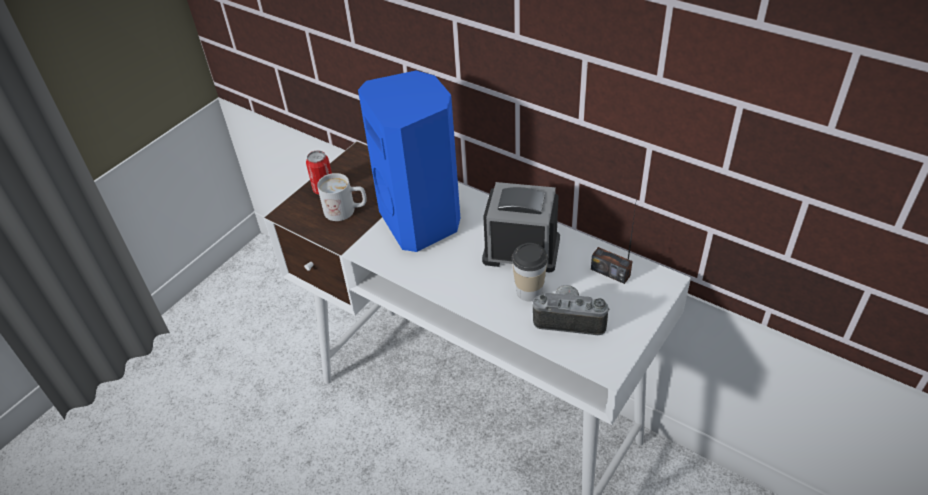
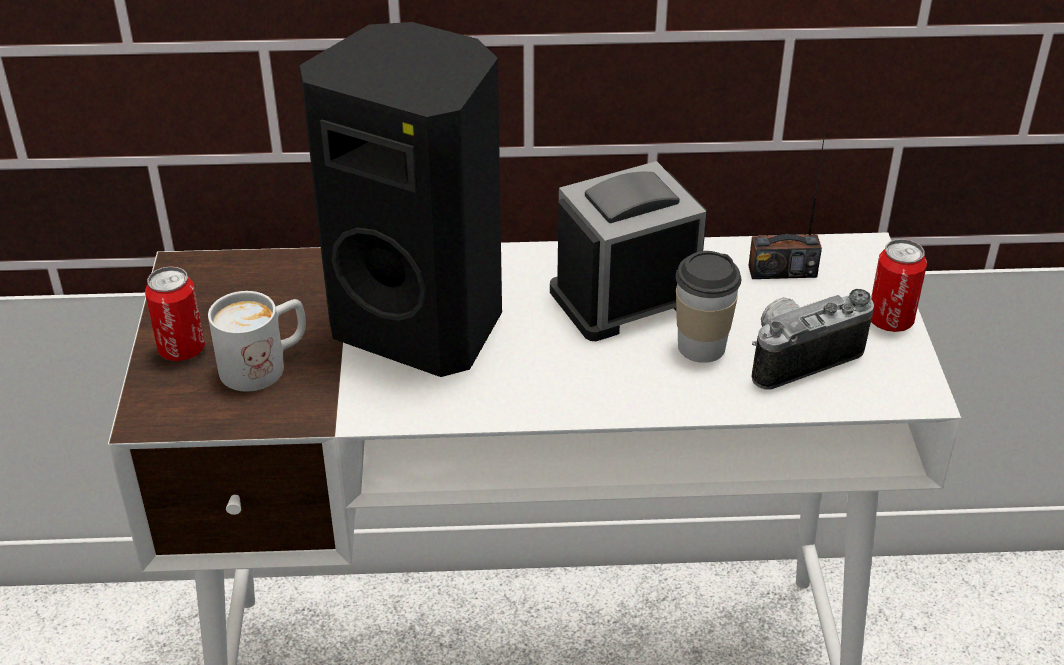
camera: 40 degrees left, 5 degrees down
(422, 221) = (422, 324): blue speaker -> black speaker
(636, 324) = (890, 321): none -> can

